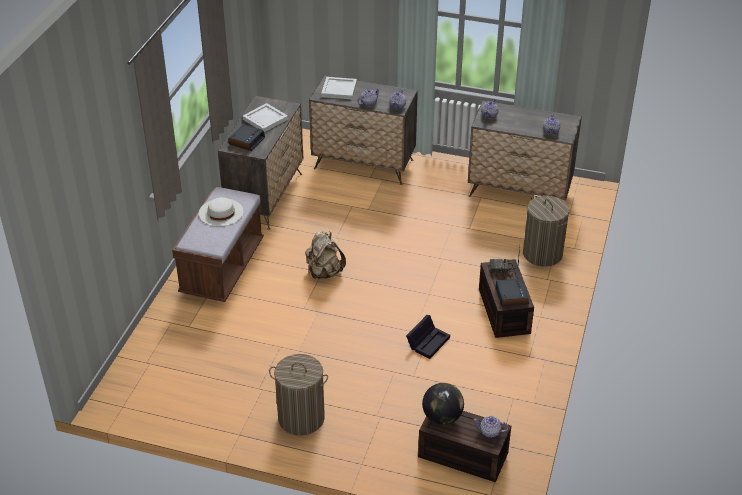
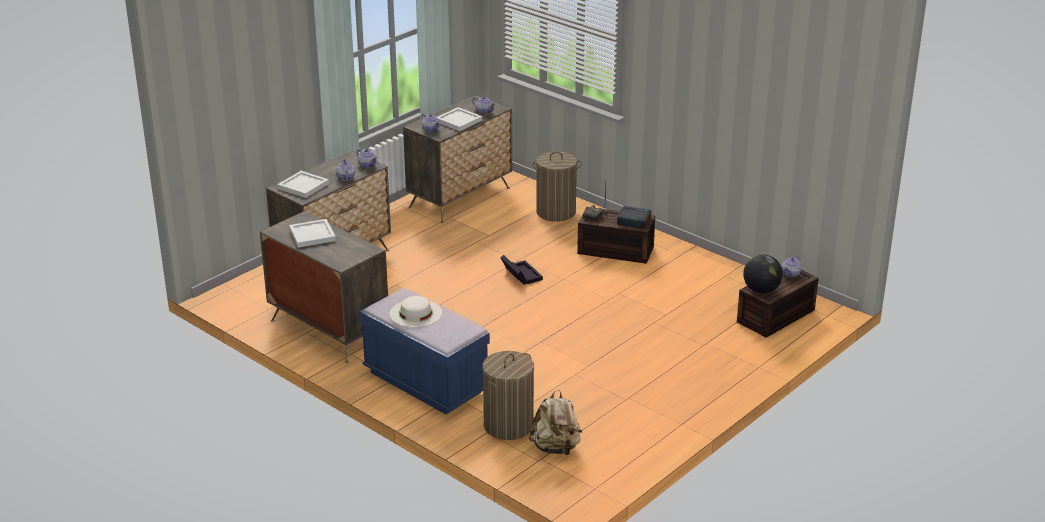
camera: 65 degrees left, 10 degrees down
(222, 268) = (425, 382): brown bench -> blue bench
(247, 141) = (341, 253): alarm clock -> none
(301, 418) = (681, 385): laundry basket -> laundry basket (508, 425)
(324, 272) = (485, 324): beige backpack -> beige backpack (556, 448)
(428, 341) = (627, 295): black storage box -> black storage box (520, 274)
(520, 123) = (458, 121): none -> white tray

